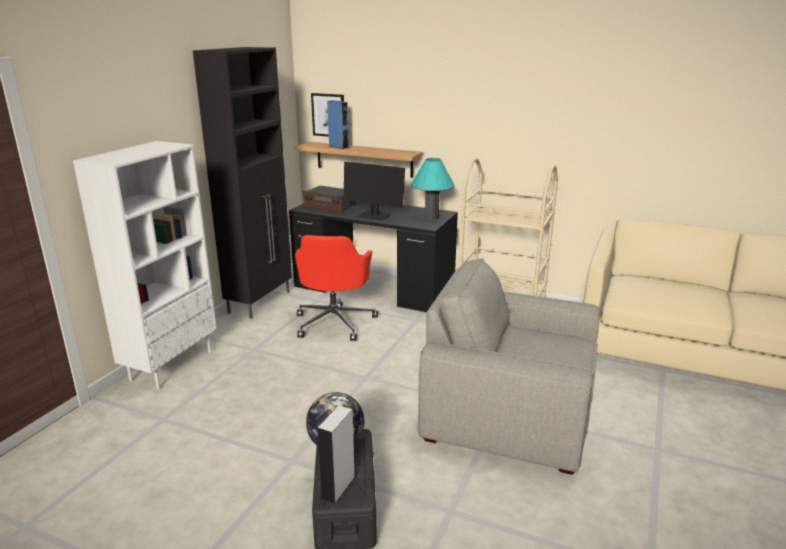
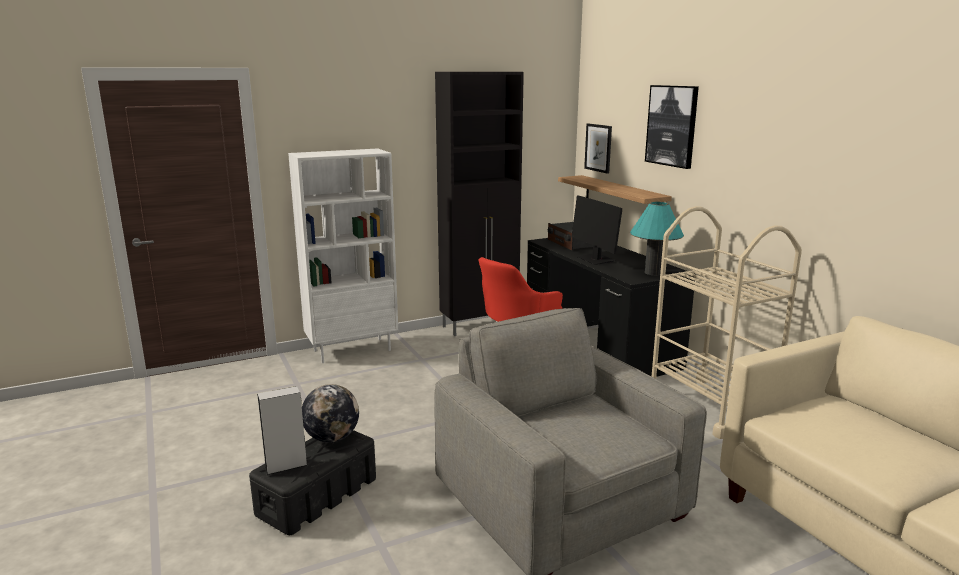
camera: 40 degrees right, 5 degrees down
(338, 147) = (596, 182): blue speaker -> none
(417, 92) = (672, 126): none -> picture

